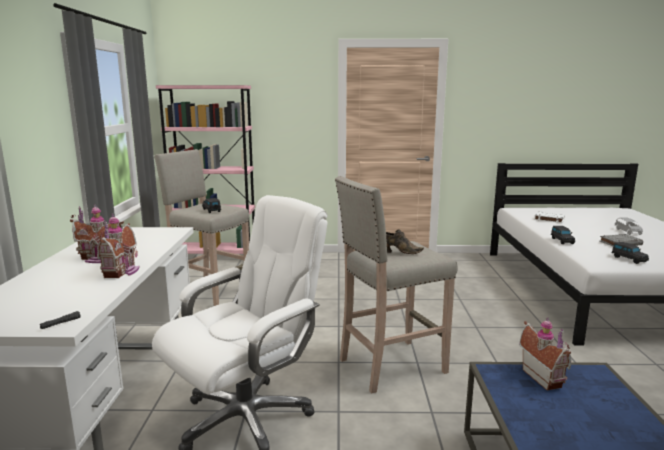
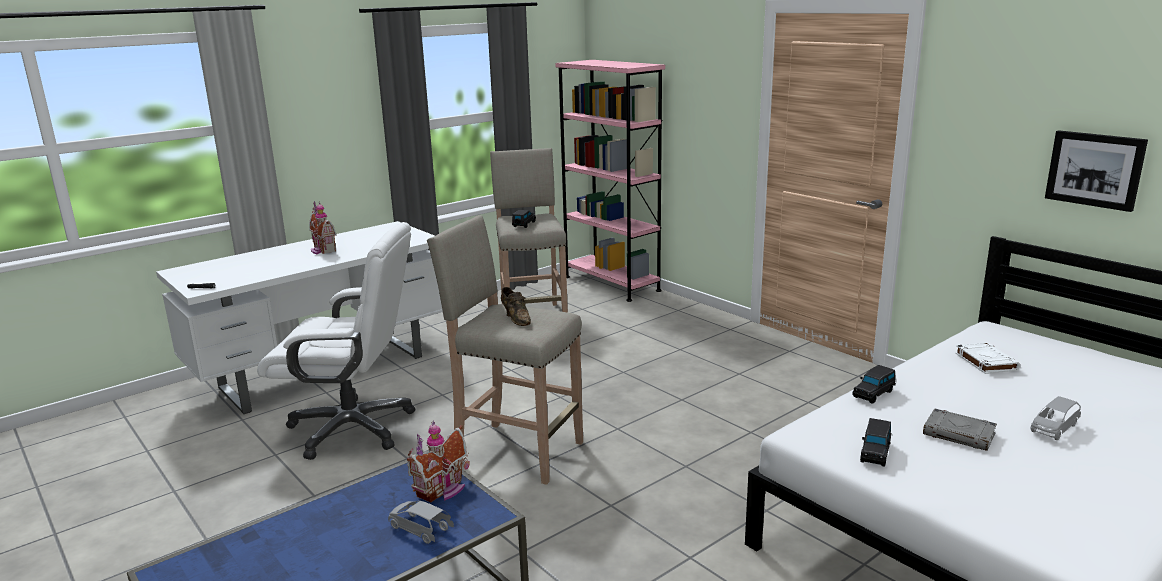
camera: 50 degrees right, 5 degrees up
(123, 271) = (305, 265): toy house -> none
(540, 122) = (1095, 169): none -> picture
(602, 404) = (420, 529): none -> grey toy car

